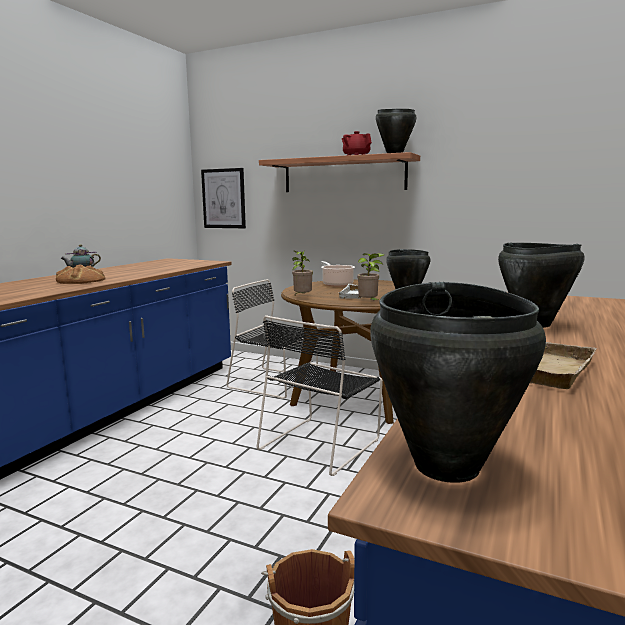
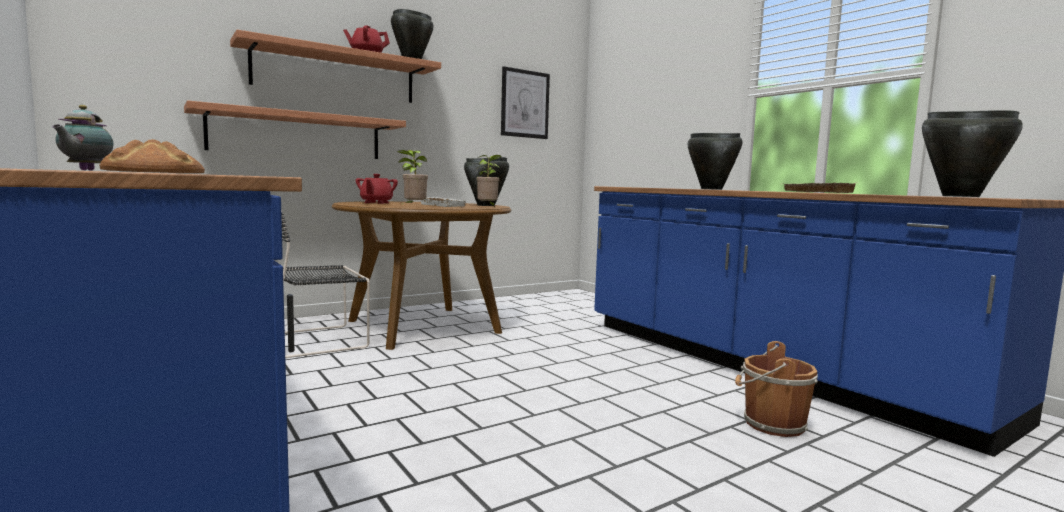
camera: 60 degrees left, 5 degrees down
(223, 198) = (116, 78): picture -> picture (525, 104)
(316, 226) = (297, 135): none -> shelf
(321, 443) = (495, 358): black chair -> none
(336, 284) = (376, 203): cooking pot -> red teapot

